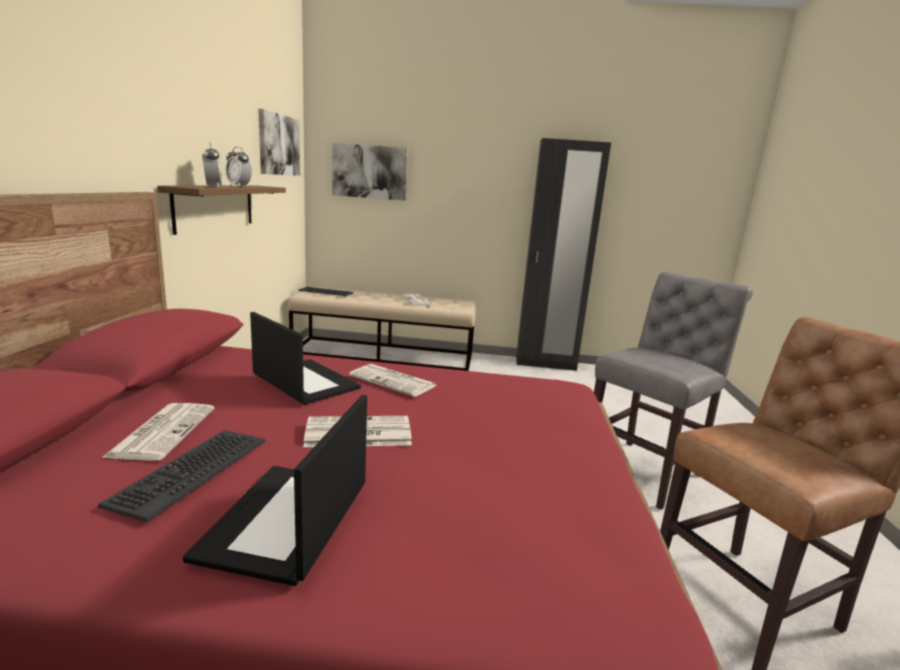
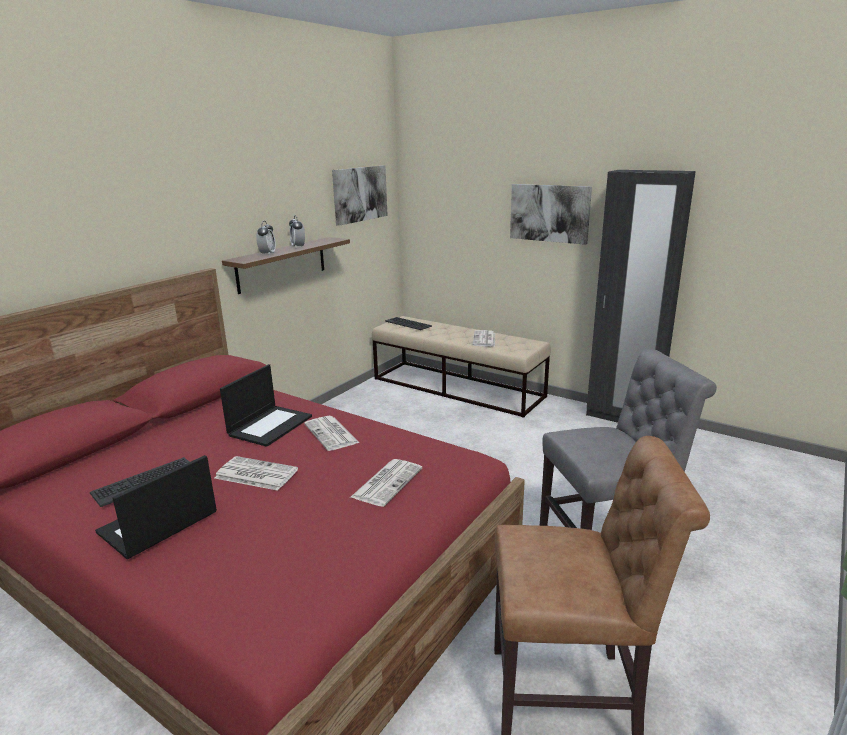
camera: 30 degrees right, 5 degrees up
(163, 431) = (157, 451): newspaper -> newspaper (387, 482)
(304, 382) = (270, 425): laptop -> laptop turned 45 degrees clockwise
(370, 172) = (451, 208): picture -> picture (549, 213)

